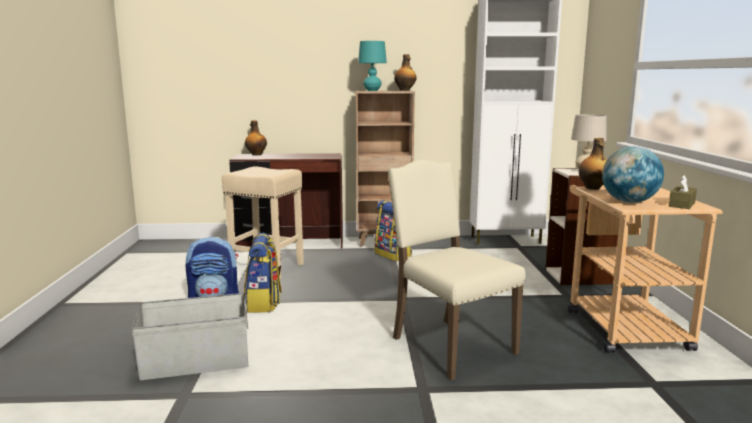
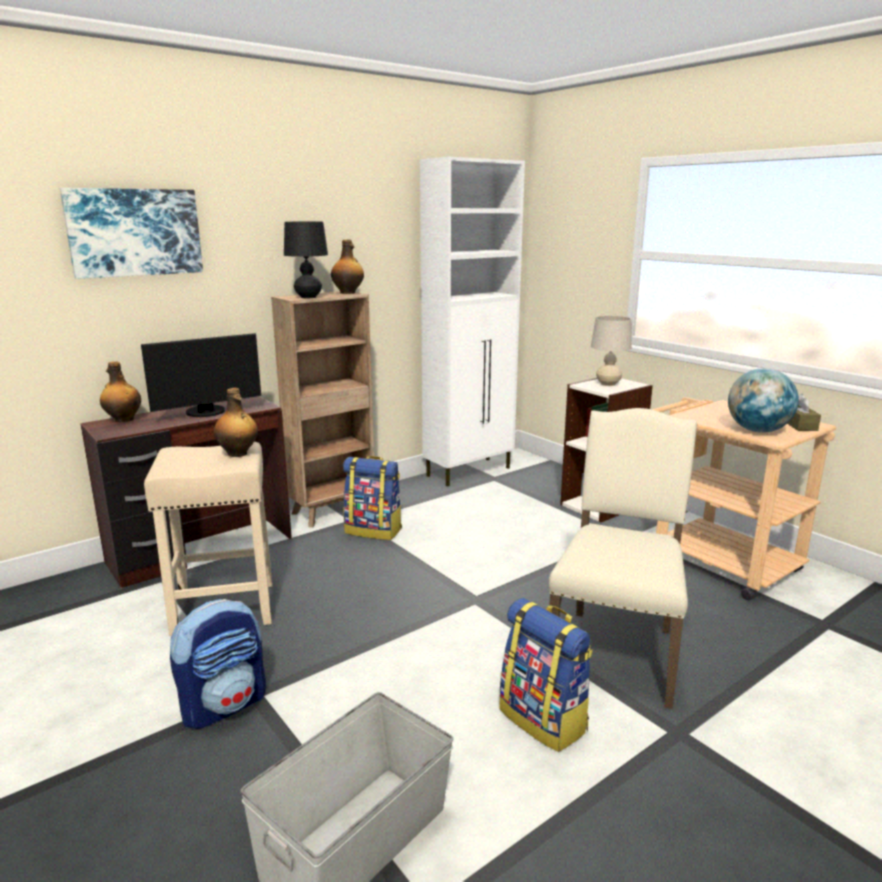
camera: 35 degrees left, 5 degrees up
(264, 304) = (310, 679): backpack -> backpack (544, 719)
(277, 48) = (134, 232): none -> picture
(299, 156) = (207, 413): none -> monitor
(372, 90) = (308, 297): turquoise table lamp -> black table lamp
(449, 345) = (615, 652): beige chair -> beige chair turned 90 degrees clockwise
(593, 188) = (686, 415): bottle -> bottle (238, 454)

